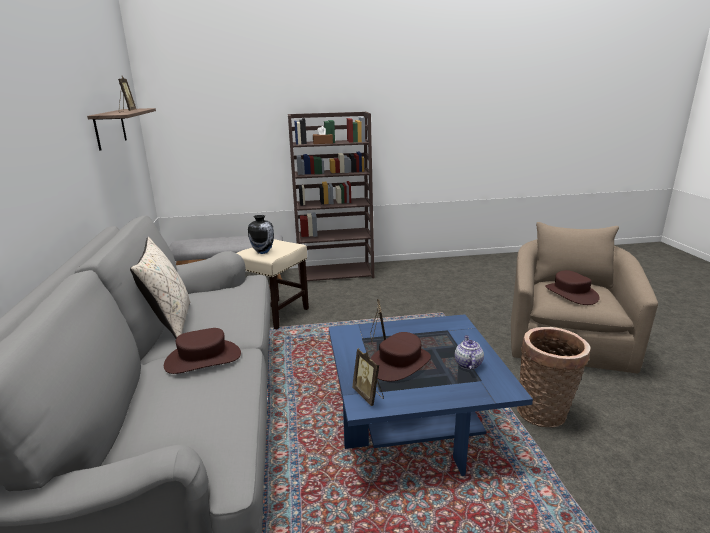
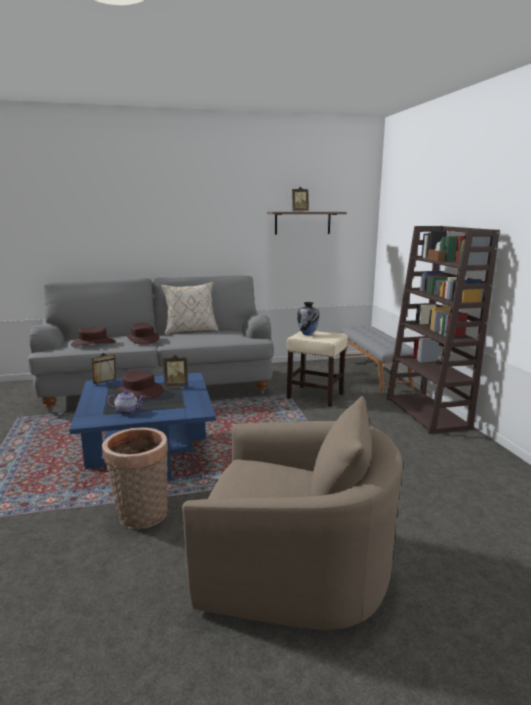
camera: 85 degrees right, 5 degrees down
(570, 294) = (262, 476): brown hat -> brown hat (93, 343)

